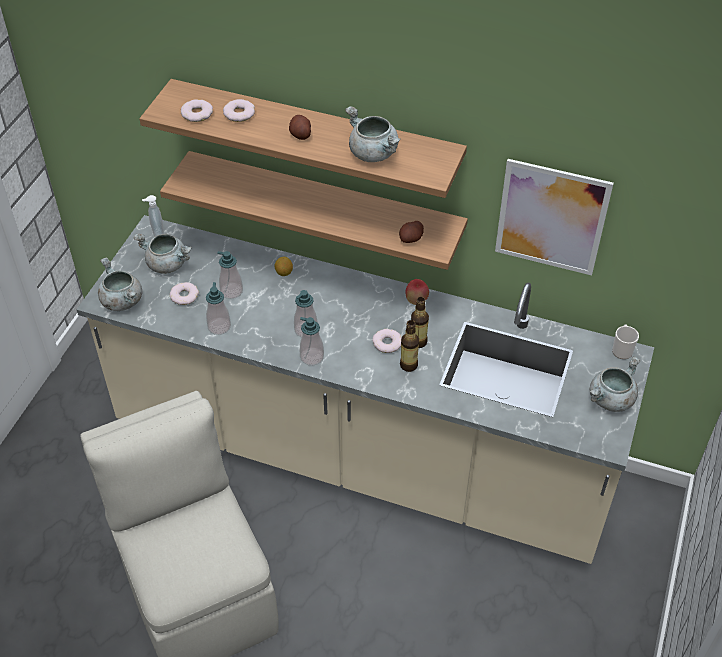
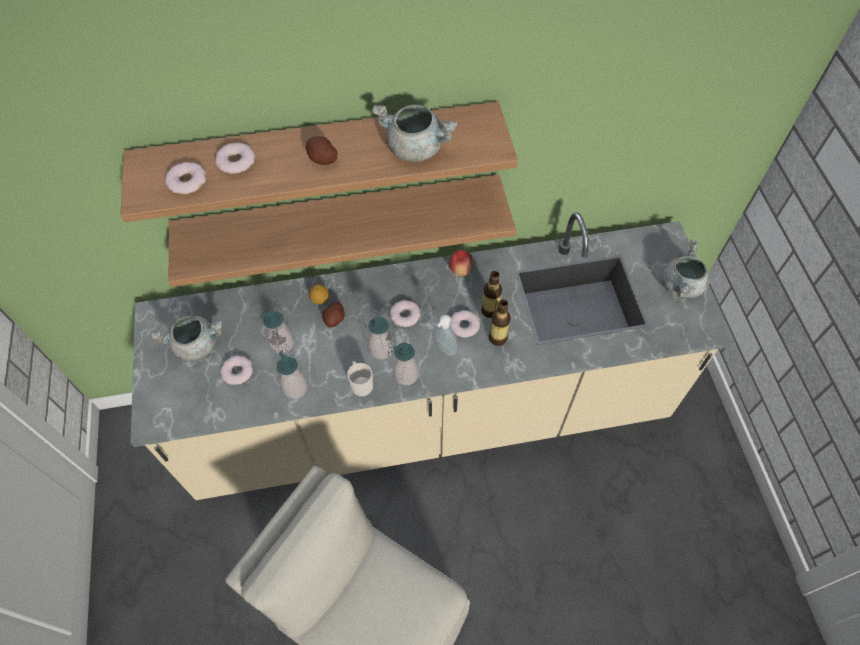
camera: 30 degrees left, 10 degrees up
(122, 301) = (175, 409): grey cooking pot -> none
(157, 234) = (163, 318): soap dispenser -> soap dispenser (443, 349)
(343, 314) = (405, 315): none -> donut
(411, 238) = (464, 219): potato -> potato (334, 319)
(551, 217) = (587, 142): picture -> none
(622, 349) = (657, 235): mug -> mug (361, 384)

